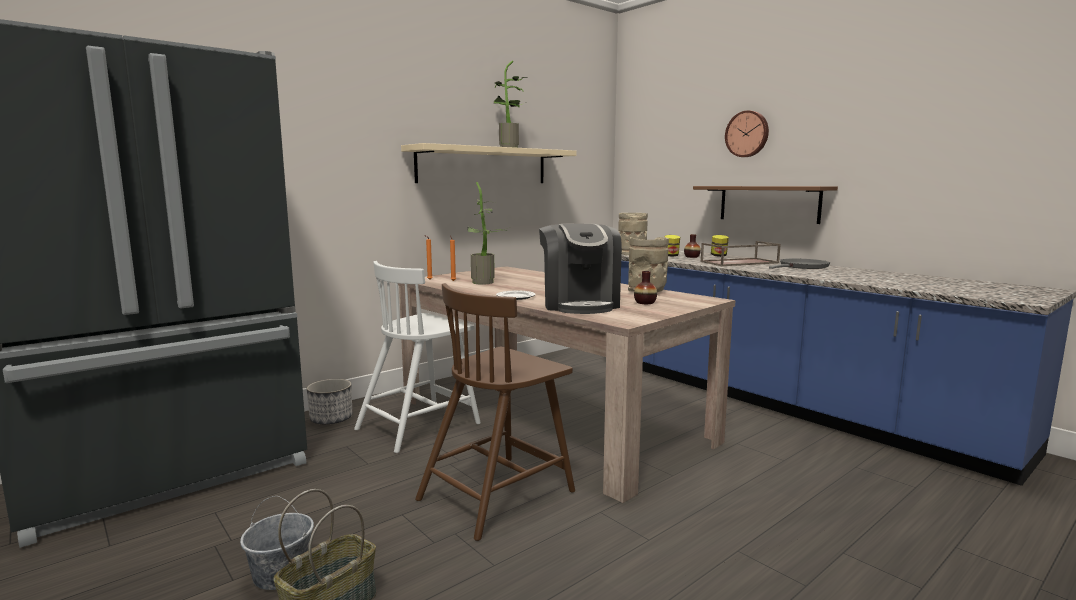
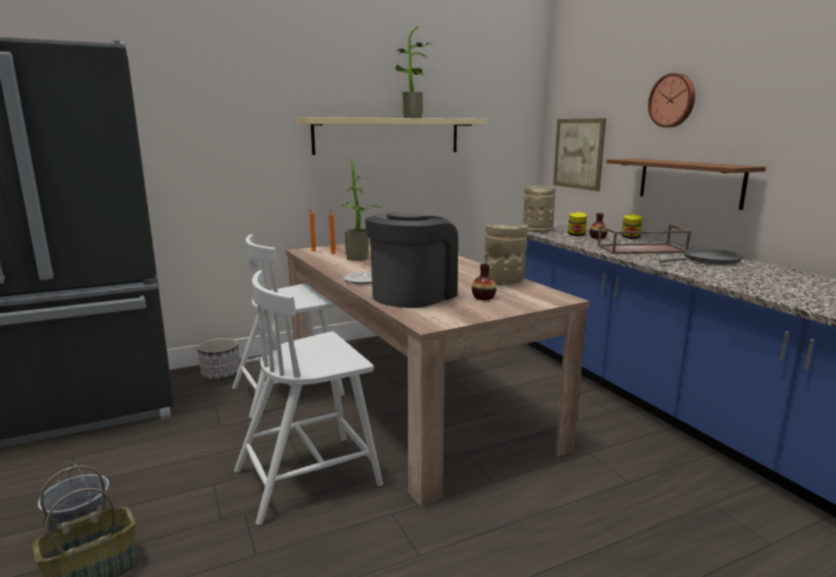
camera: 15 degrees right, 5 degrees up
(498, 494) = (310, 476): brown chair -> white chair
(579, 304) = (413, 295): coffee machine -> coffee machine turned 150 degrees counterclockwise
(654, 184) = (578, 153): none -> picture

